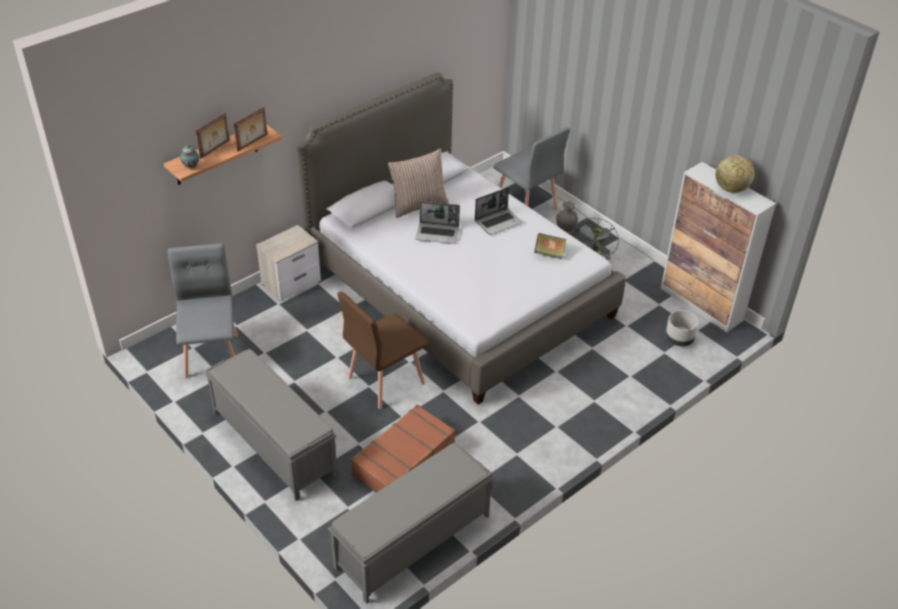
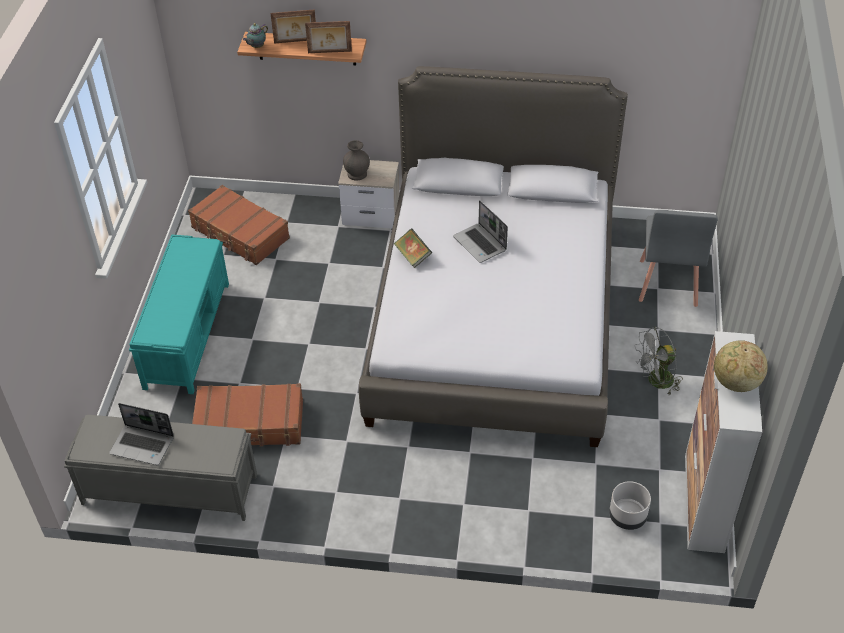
camera: 50 degrees right, 5 degrees up
(212, 355) = (240, 233): grey chair -> brown suitcase
(273, 442) = (187, 334): grey bench -> turquoise bench
(385, 380) = (326, 348): brown chair -> none
(418, 204) = (504, 206): pillow -> none
(498, 222) = (550, 270): laptop -> laptop (143, 445)
(549, 253) = (551, 331): book -> book (413, 256)
(566, 230) = (675, 332): grey vase -> grey vase (357, 174)

